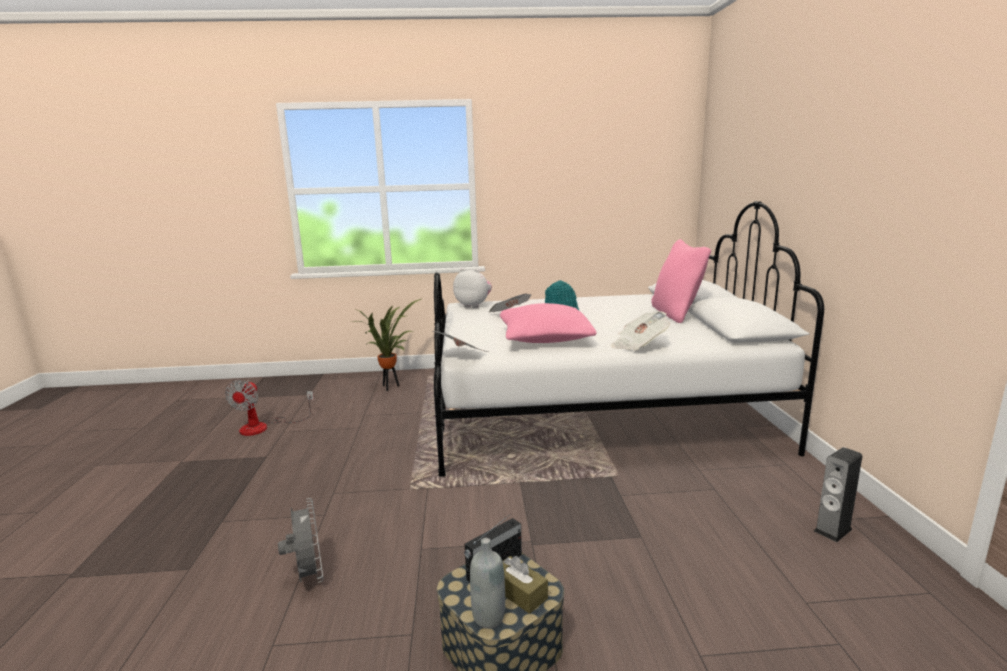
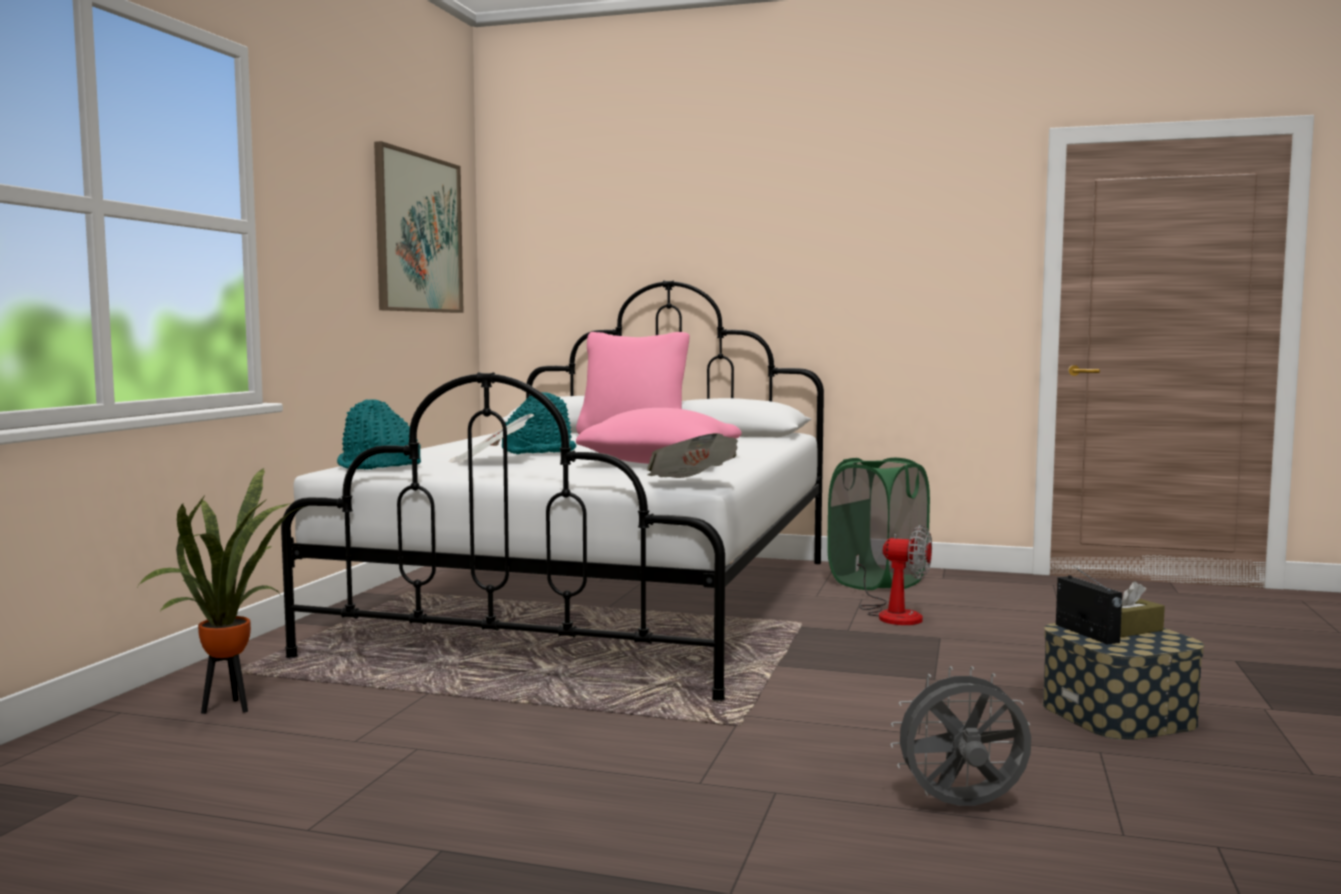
camera: 70 degrees left, 10 degrees down
(264, 427) = (230, 855): fan -> fan (893, 614)
(474, 306) = (378, 467): plush toy -> turquoise hat
(488, 617) = (1171, 642): grey bottle -> none
(624, 171) = (418, 233): none -> picture
(638, 345) = (747, 449): newspaper -> none
(778, 488) = (877, 582): none -> green laundry basket
(832, 530) = (958, 584): speaker -> none

